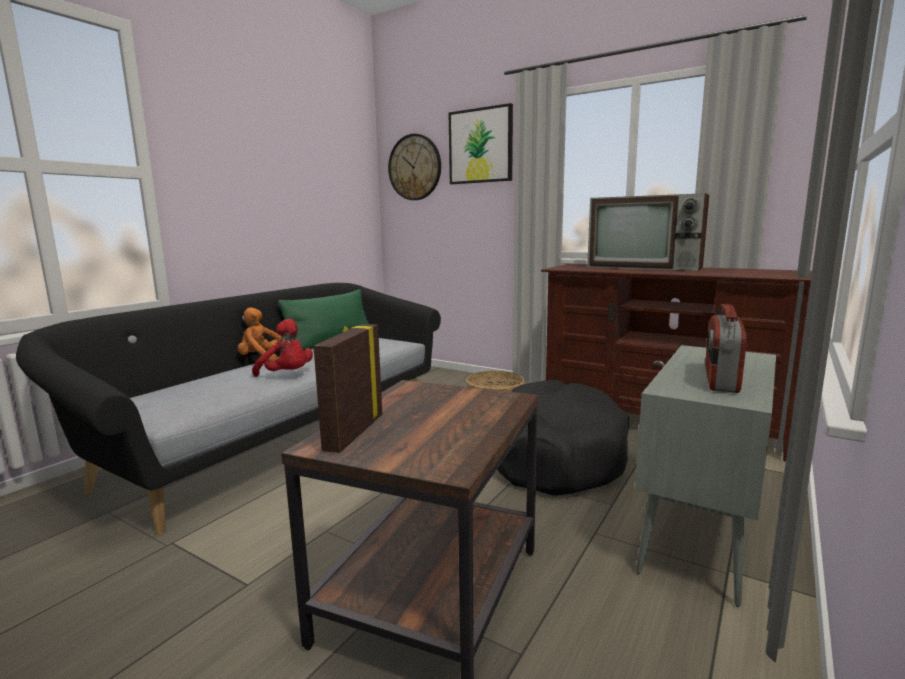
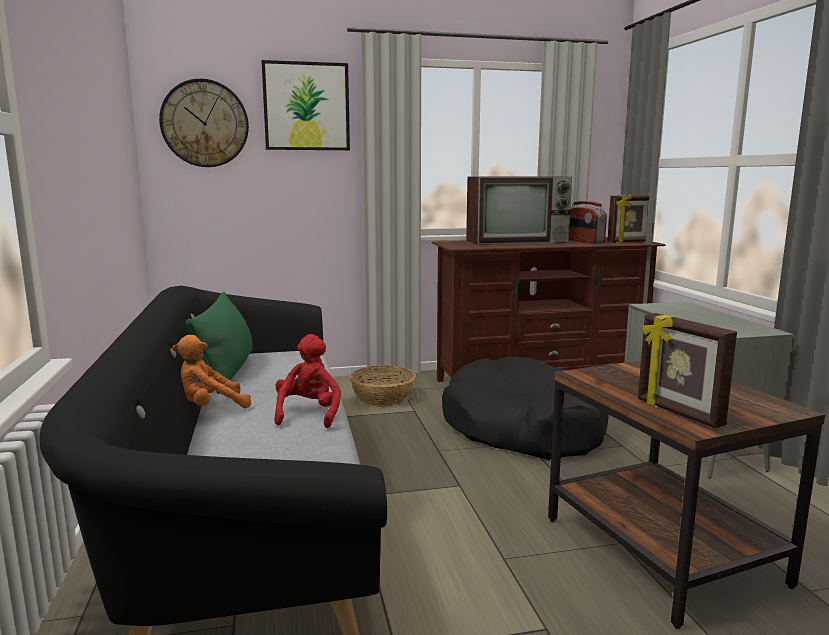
camera: 45 degrees left, 0 degrees up
(287, 375) = (309, 414): red plush toy -> red plush toy turned 75 degrees counterclockwise
(720, 380) = (722, 322): radio -> radio (584, 241)
(779, 275) = (629, 242): none -> picture frame

